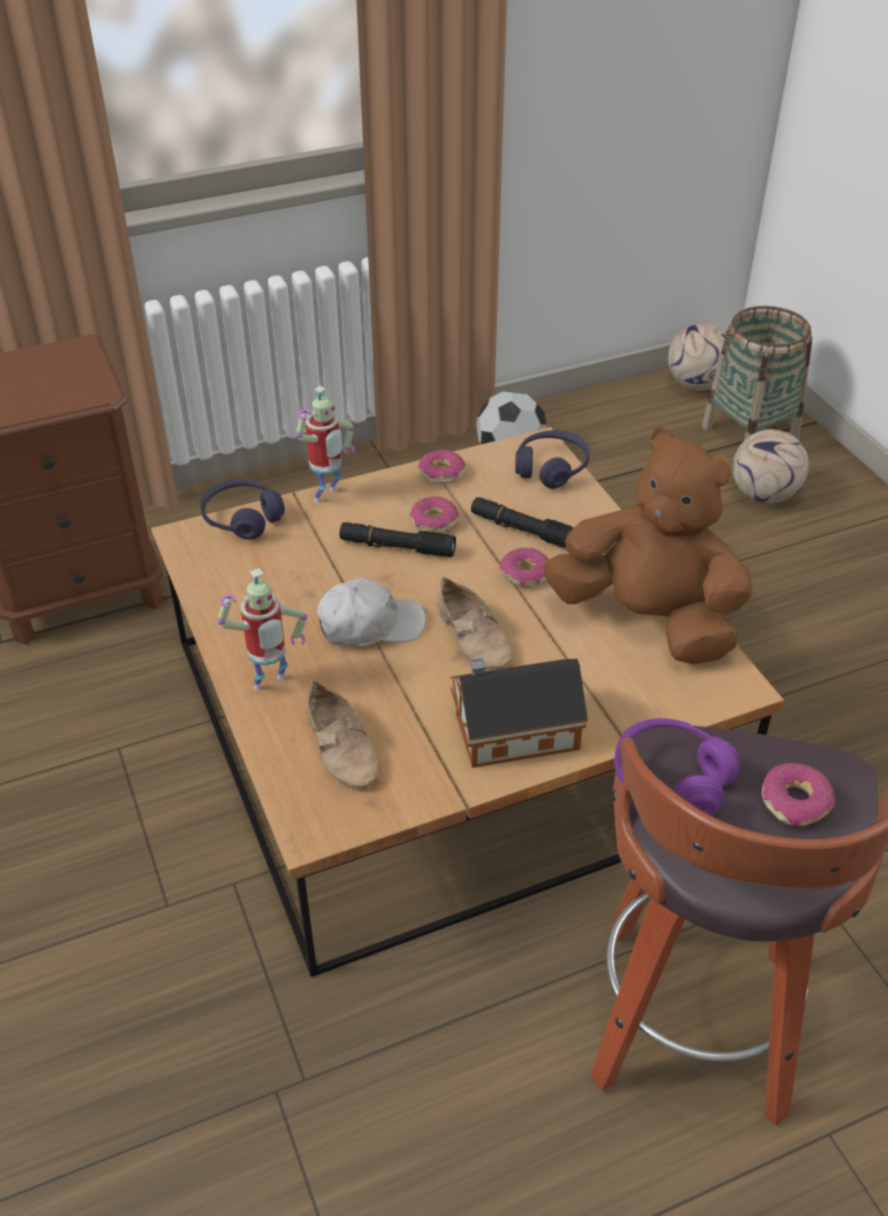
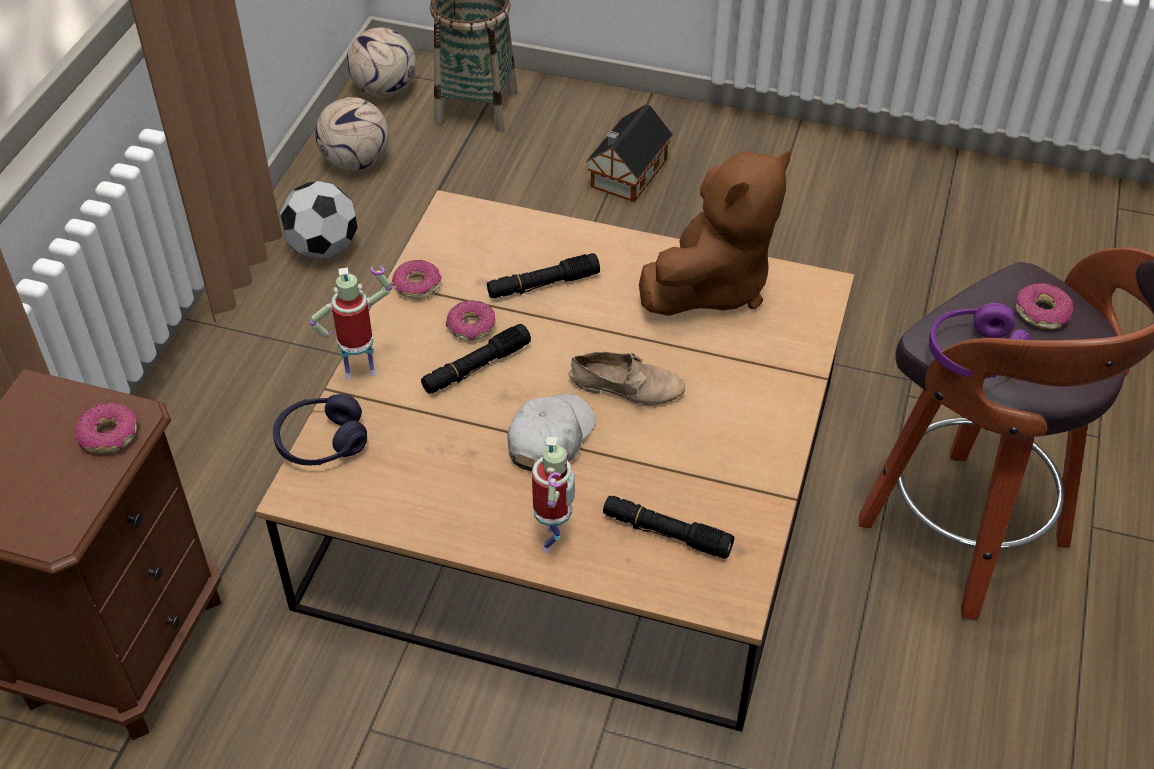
camera: 50 degrees left, 5 degrees up
(328, 497) = (361, 371): toy robot -> toy robot turned 90 degrees counterclockwise
(343, 745) = (666, 533): beige shoe -> black flashlight
(511, 731) = (747, 429): toy house -> toy house (626, 175)
(525, 574) = (593, 316): donut -> donut (109, 435)
(551, 468) = (489, 223): purple headphones -> none
(648, 620) = (712, 285): brown plush toy -> brown plush toy turned 150 degrees clockwise
(763, 494) = (548, 150): football -> football (354, 162)

